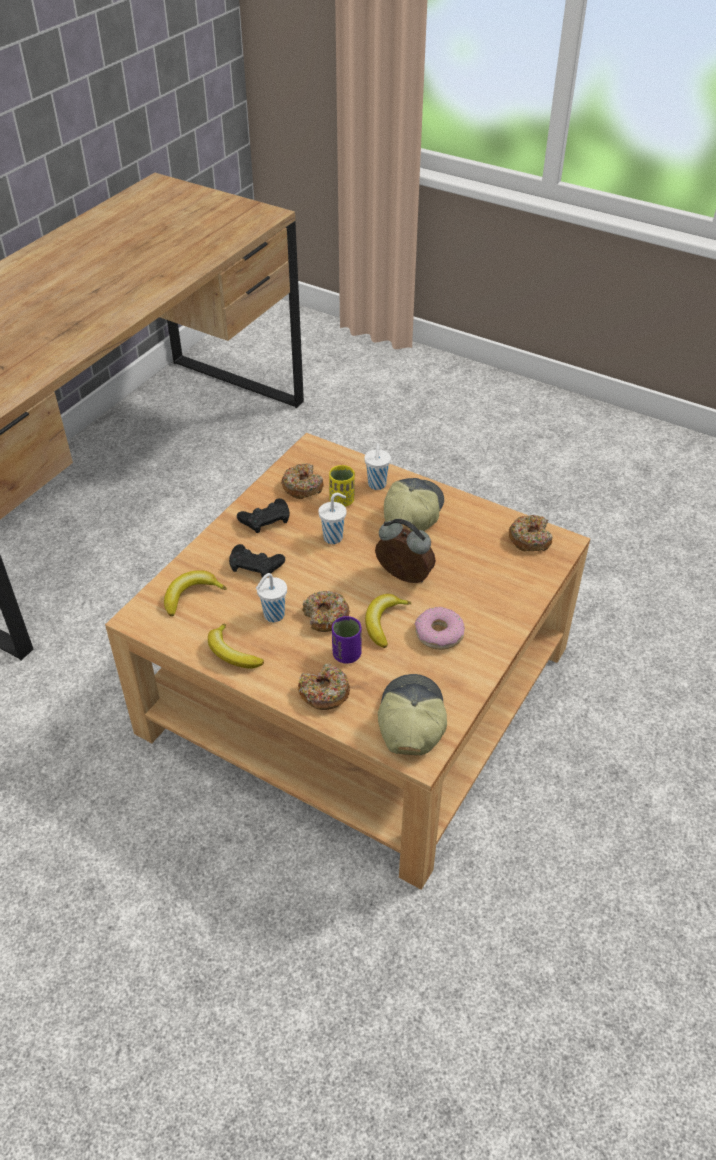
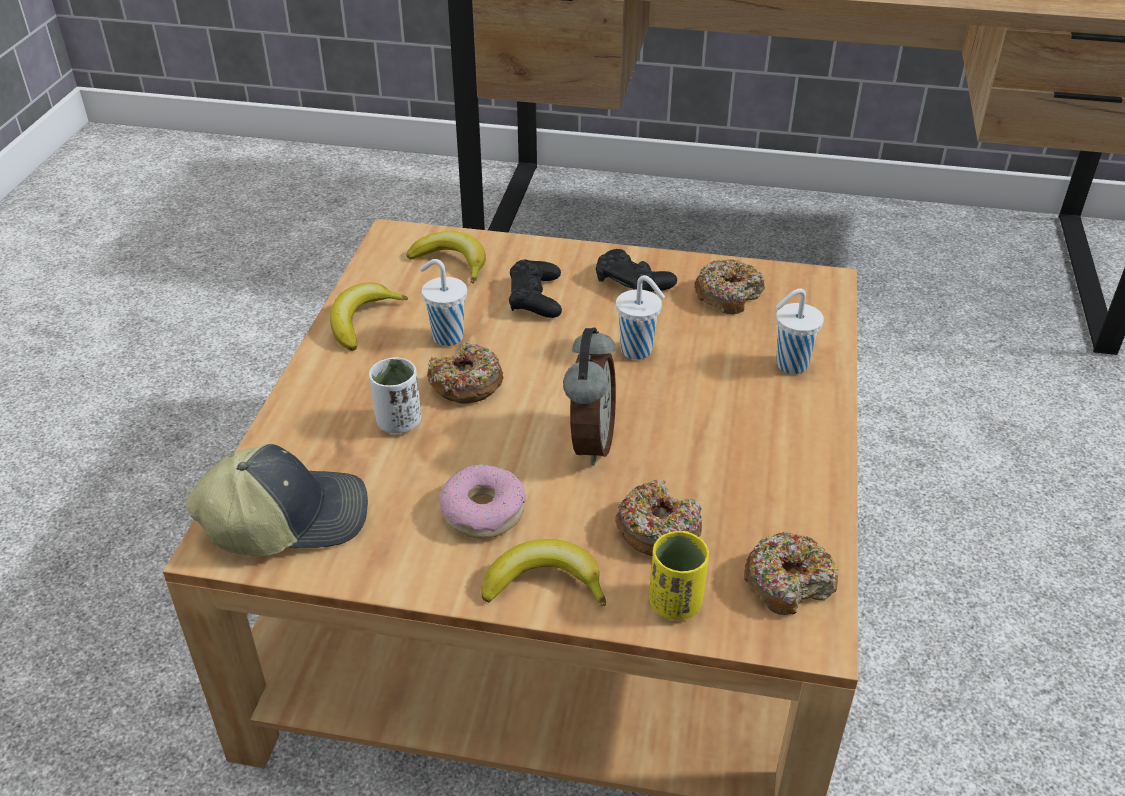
camera: 70 degrees right, 5 degrees down
(324, 693) = (316, 419): donut -> donut (658, 530)
(342, 501) = (725, 339): yellow cup -> yellow cup (675, 603)
(346, 654) = (399, 422): purple cup -> white cup
(383, 622) = (481, 444): banana -> banana (544, 583)
(412, 512) = (753, 418): cap -> none

